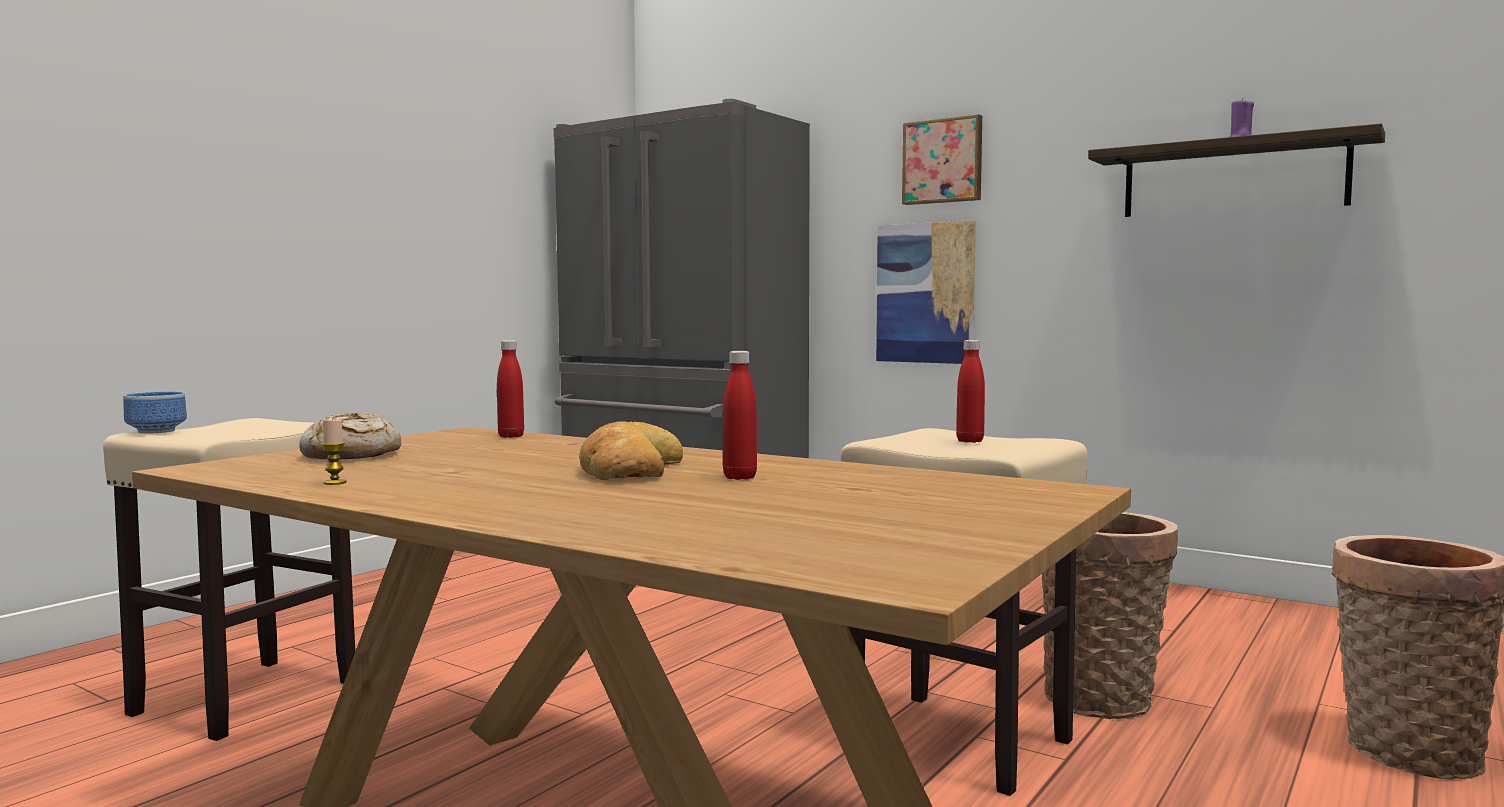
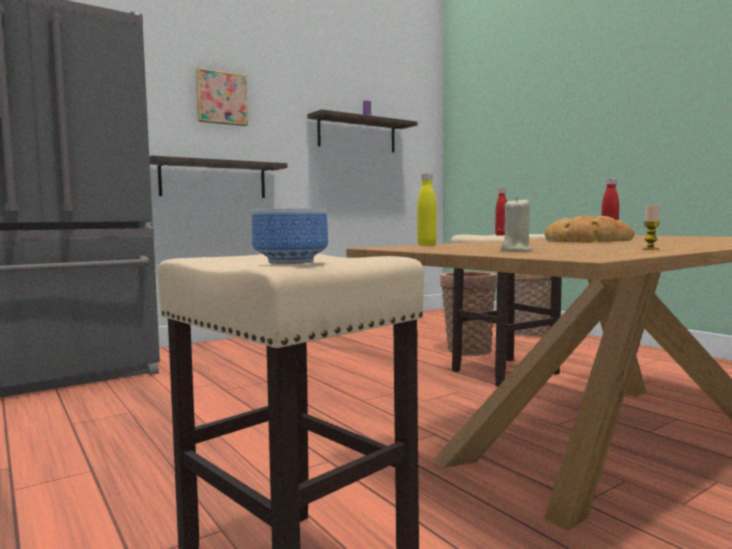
camera: 70 degrees left, 0 degrees up
(351, 455) = (515, 250): bread -> beige candle
(511, 436) = (426, 245): red bottle -> yellow bottle
(925, 293) = (214, 179): picture -> shelf

